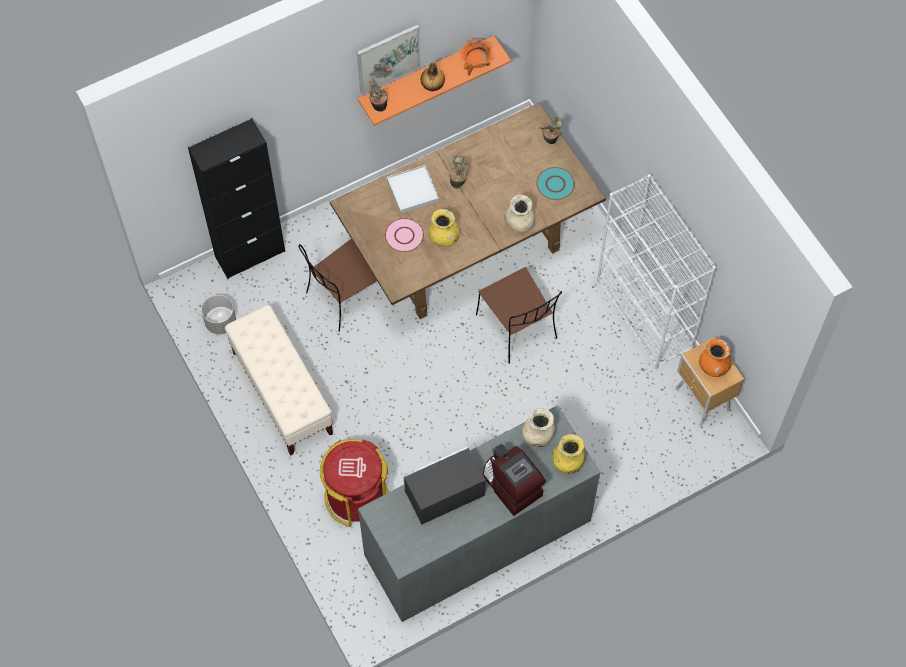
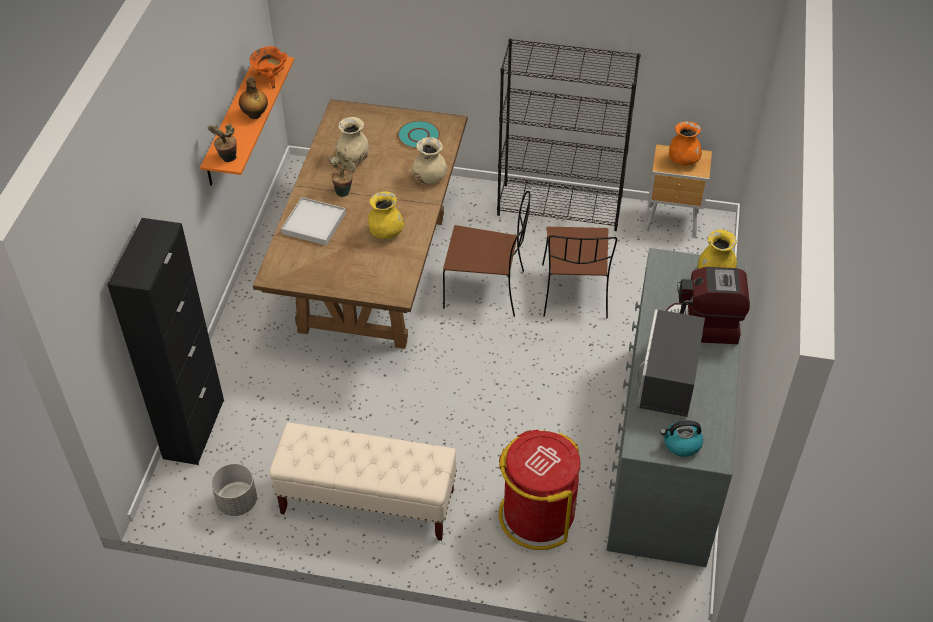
camera: 50 degrees left, 15 degrees down
(346, 296) = (323, 386): brown chair -> brown chair (574, 293)
(388, 58) = (206, 98): picture -> none
(397, 535) = (681, 444): none -> kettle
(404, 235) = (351, 257): pink plate -> none
(538, 436) = (668, 278): beige vase -> beige vase (353, 158)
(550, 141) = (374, 114): potted plant -> none
(645, 316) = (560, 207): white bookcase -> black bookcase

